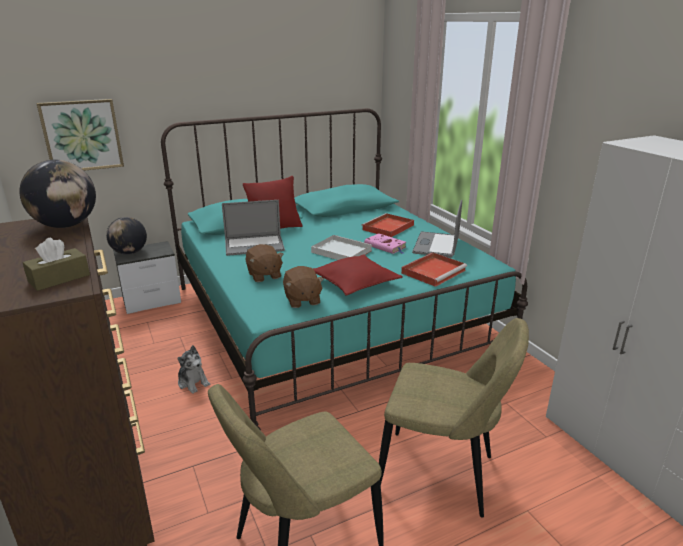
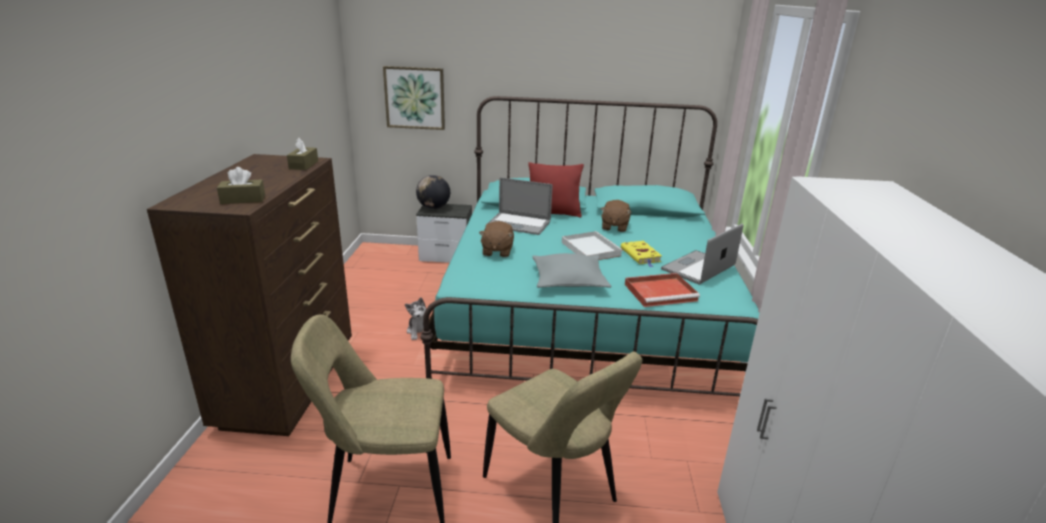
camera: 30 degrees right, 0 degrees up
(66, 225) = (303, 165): globe -> brown tissue box
(302, 300) = (503, 281): brown plush toy -> brown plush toy (614, 227)
(355, 283) = (569, 280): red pillow -> grey pillow
(386, 246) = (641, 256): pink book -> yellow book
(387, 228) = (666, 238): red tray -> none

